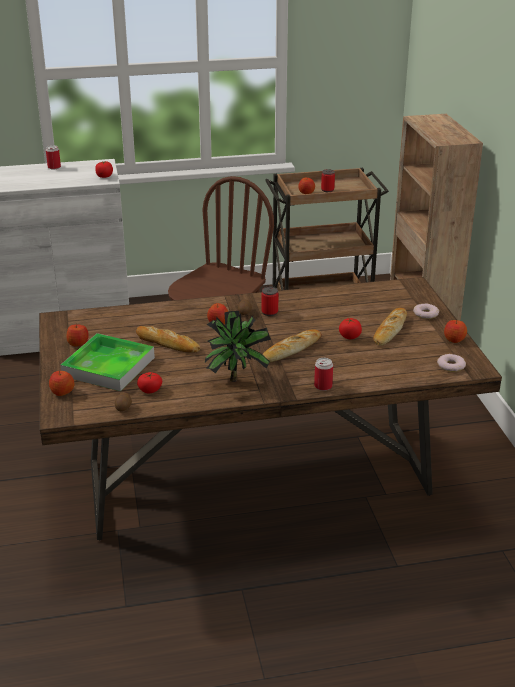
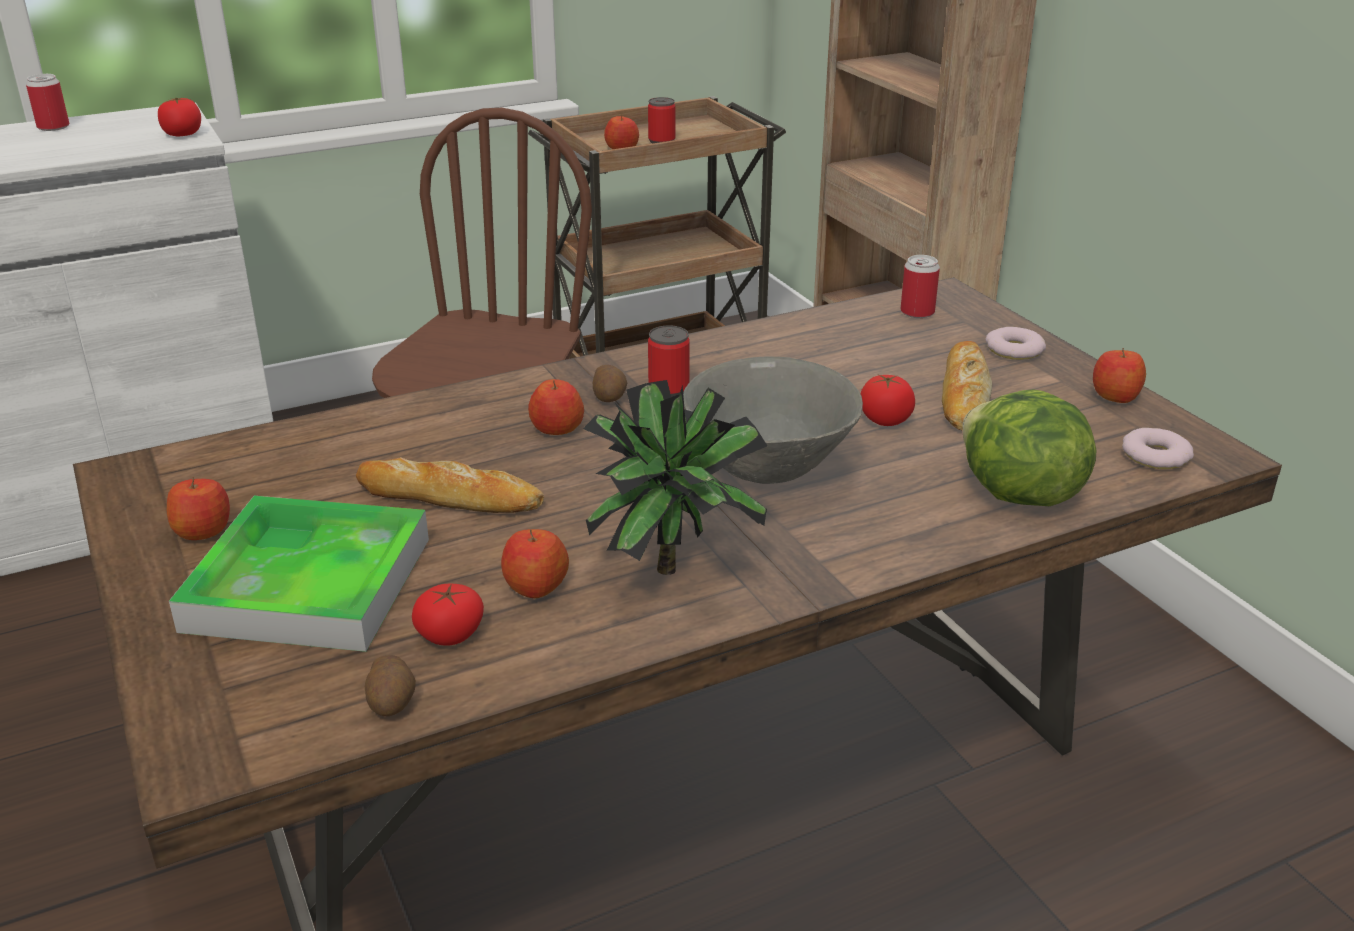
camera: 15 degrees left, 0 degrees up
(62, 392) = (189, 682): apple -> apple (535, 586)
(291, 349) = (769, 469): bread -> grey bowl
(323, 386) = (901, 551): can -> can (917, 312)
(382, 373) = (1017, 495): none -> lettuce

